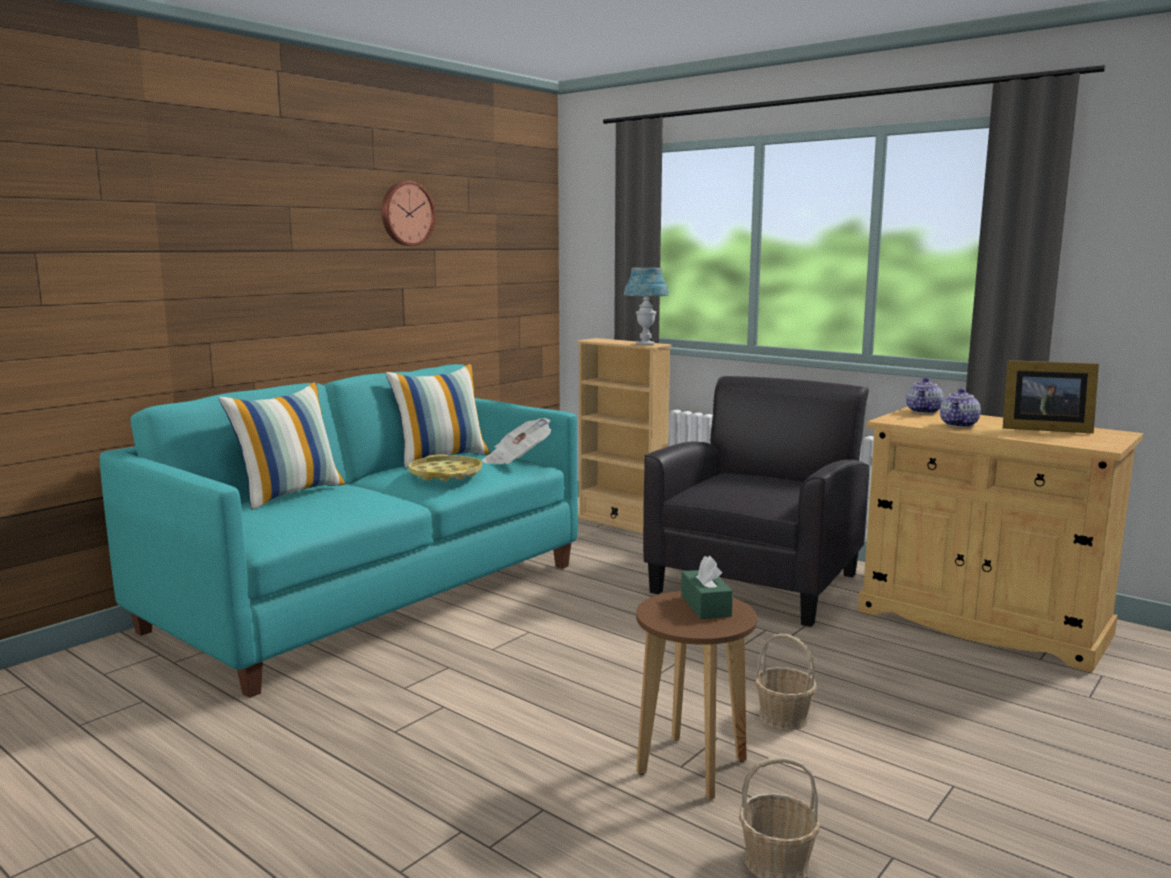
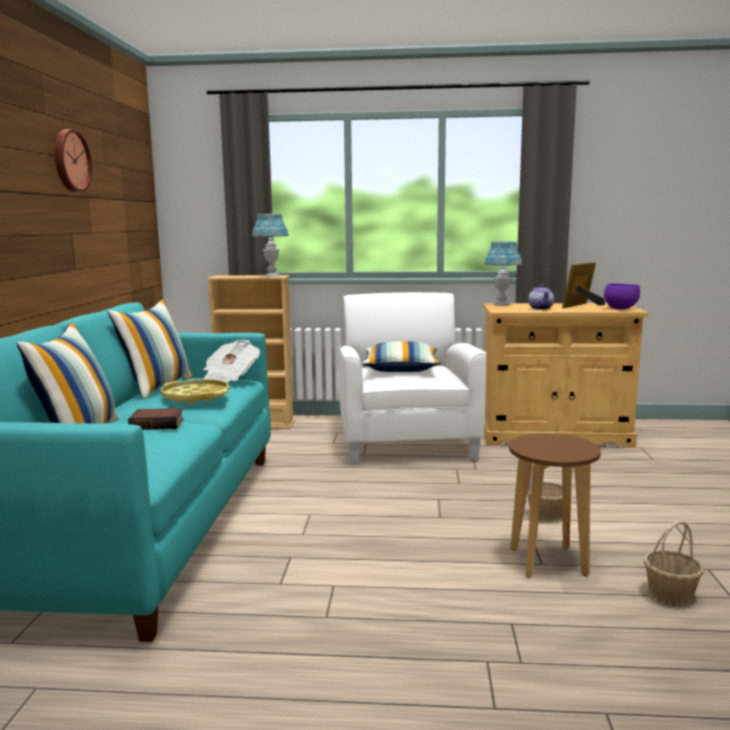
camera: 35 degrees left, 0 degrees up
(361, 495) = (158, 424): none -> book
(705, 606) = (550, 441): green tissue box -> none
(752, 483) = (401, 369): none -> pillow
(757, 582) = (406, 442): black armchair -> white armchair
(924, 412) = (501, 304): teapot -> blue table lamp
(1042, 428) = (581, 306): picture frame -> picture frame turned 150 degrees clockwise
(1091, 441) = (620, 308): none -> purple bowl

